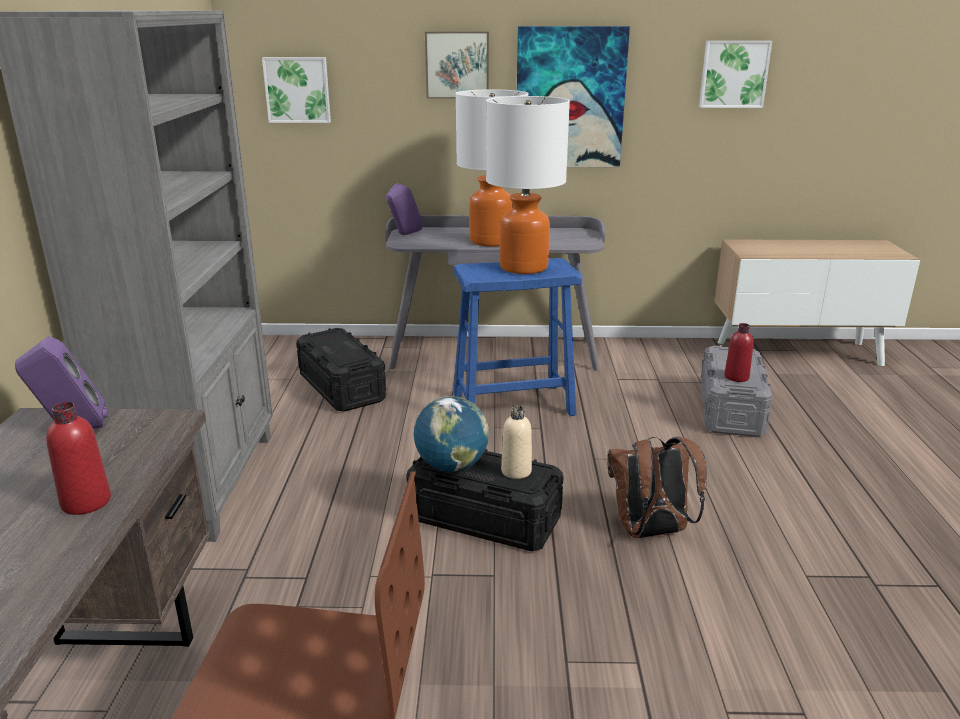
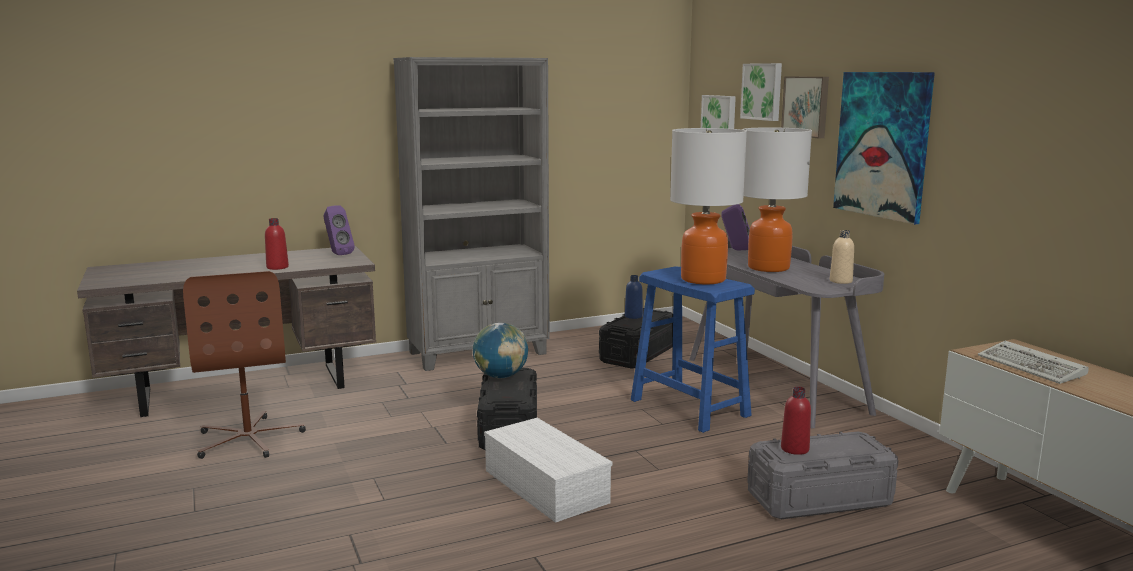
camera: 65 degrees right, 10 degrees down
(326, 347) = (633, 316): none -> blue bottle
(516, 471) = (512, 393): beige bottle -> beige bottle (840, 281)
(650, 532) = (543, 486): brown backpack -> white storage box
(733, 74) = (1037, 130): picture -> picture (763, 91)
(789, 251) = (1033, 367): none -> keyboard

